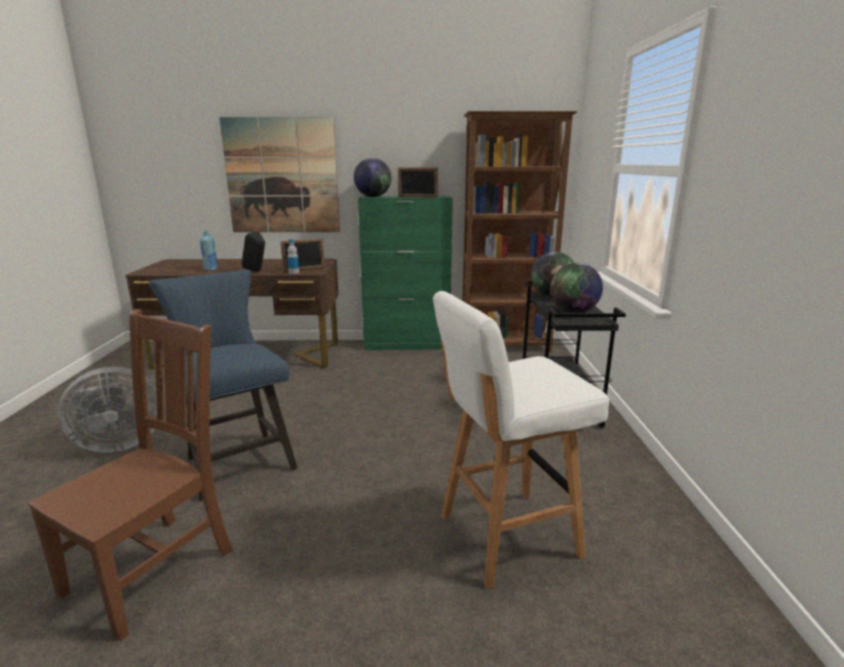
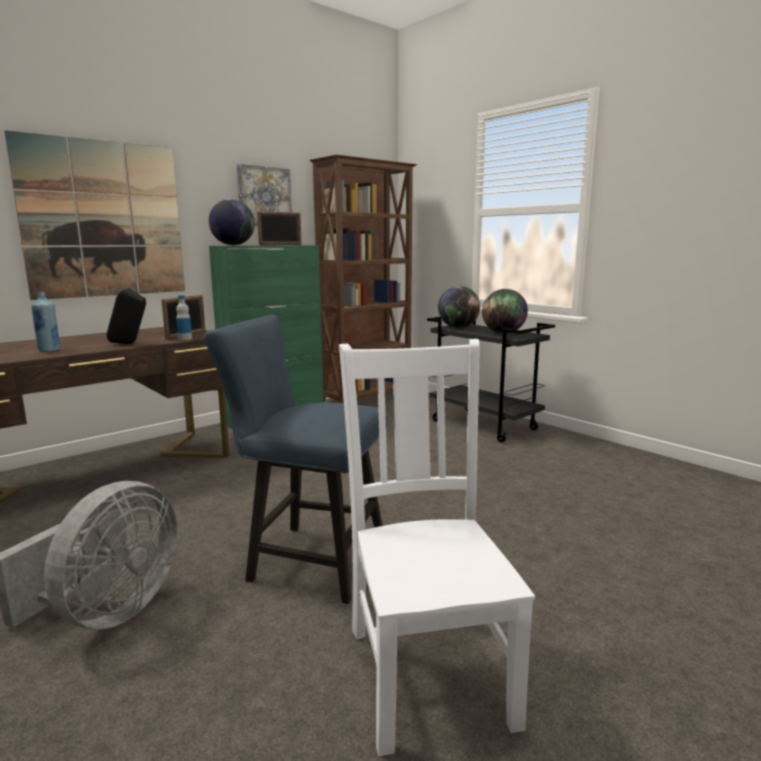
camera: 40 degrees left, 5 degrees down
(155, 567) = (427, 670): brown chair -> white chair
(415, 152) = (264, 197): none -> picture
(505, 536) = (608, 509): white stool -> none

